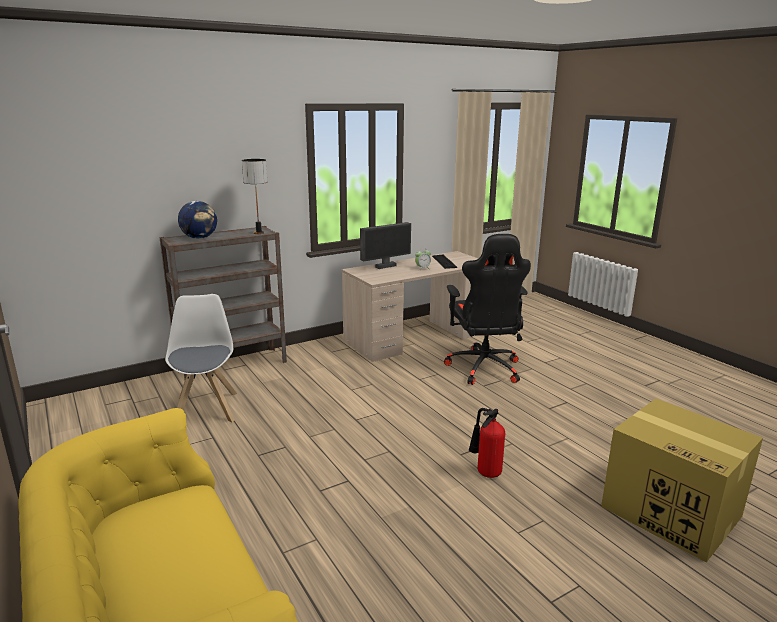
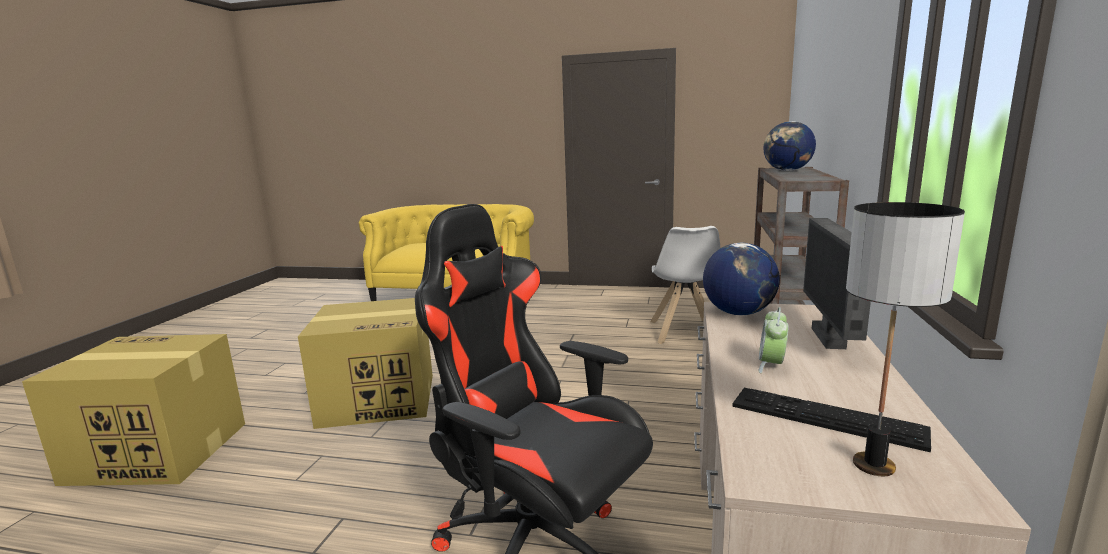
camera: 135 degrees right, 5 degrees down
(206, 408) = (684, 332): chair -> chair turned 60 degrees clockwise
(259, 233) = (790, 178): table lamp -> table lamp (873, 466)
(378, 278) = (738, 313): none -> globe
(485, 473) = (380, 399): fire extinguisher -> cardboard box

